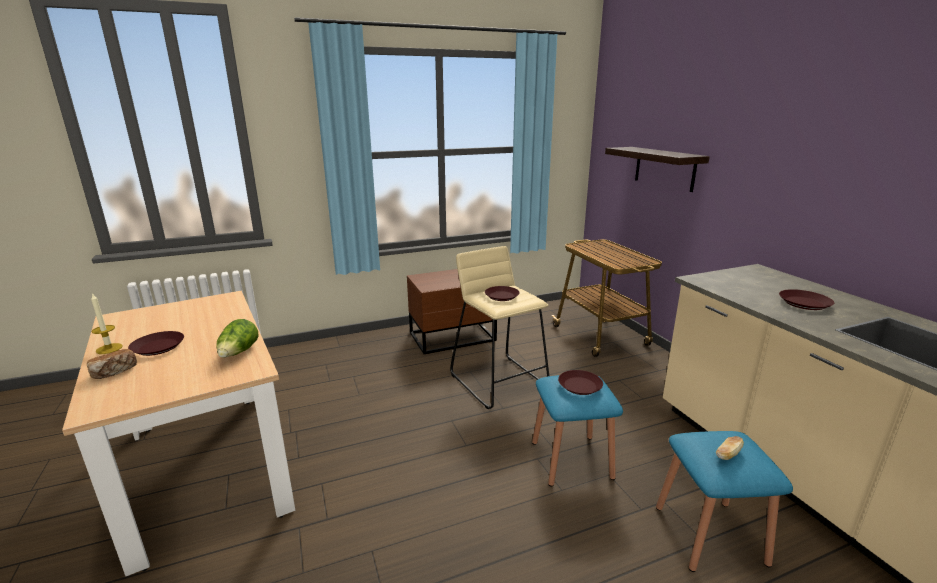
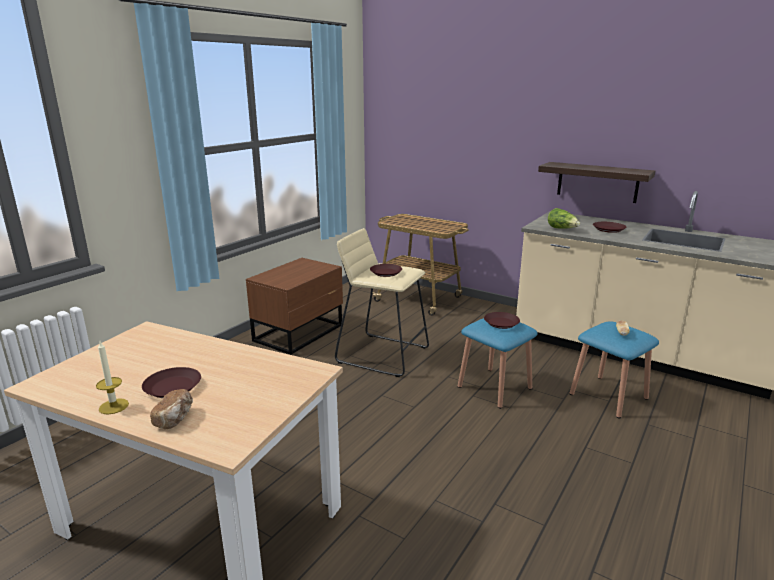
camera: 35 degrees left, 0 degrees up
(239, 353) = (272, 365): lettuce -> lettuce (562, 229)
(664, 168) = (452, 145): shelf -> shelf (597, 182)

